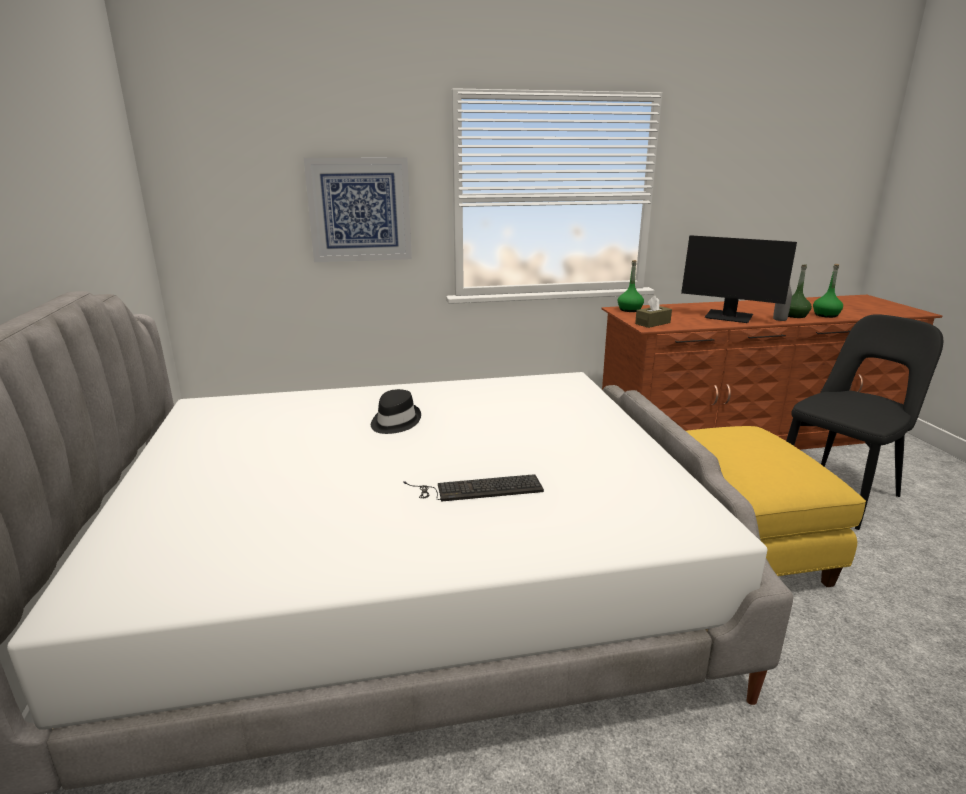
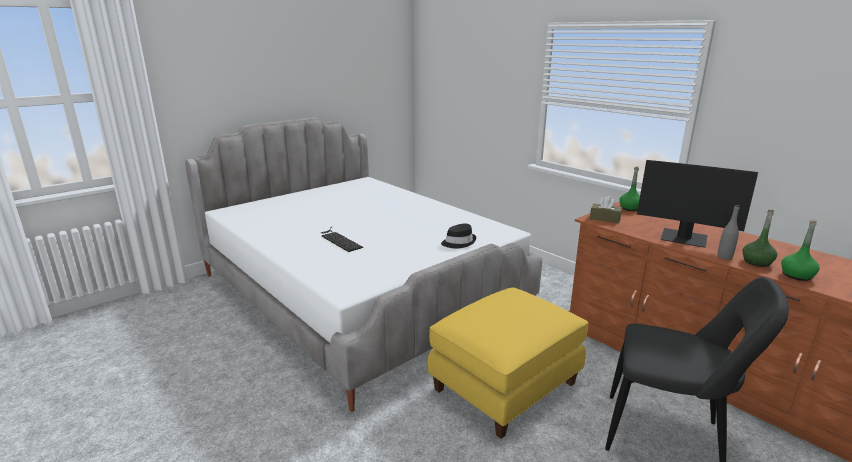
camera: 60 degrees right, 0 degrees up
(359, 210) = (492, 98): picture -> none
(394, 422) = (390, 211): black hat -> black hat (458, 242)
(728, 317) = (684, 239): monitor -> monitor turned 60 degrees counterclockwise

